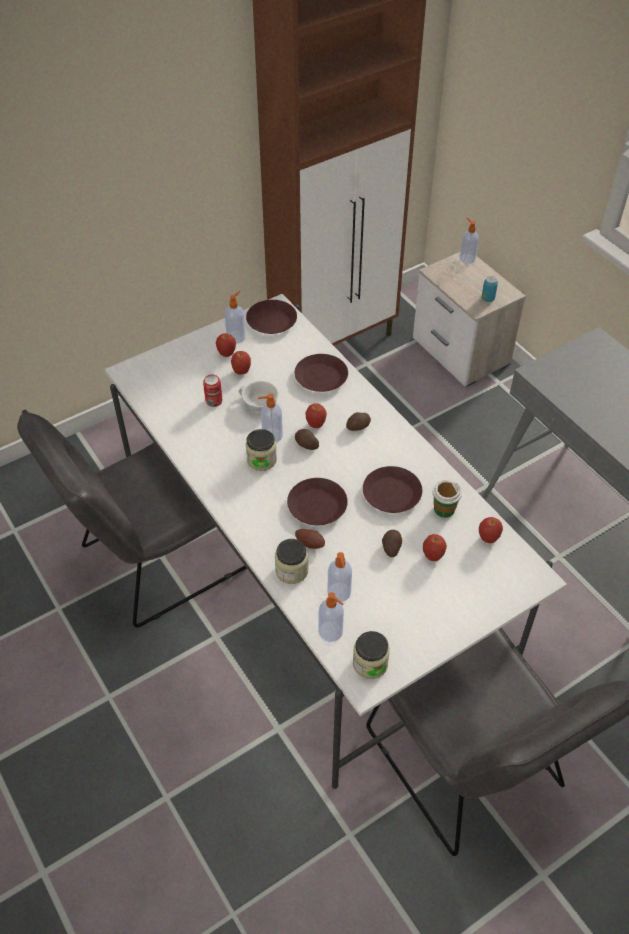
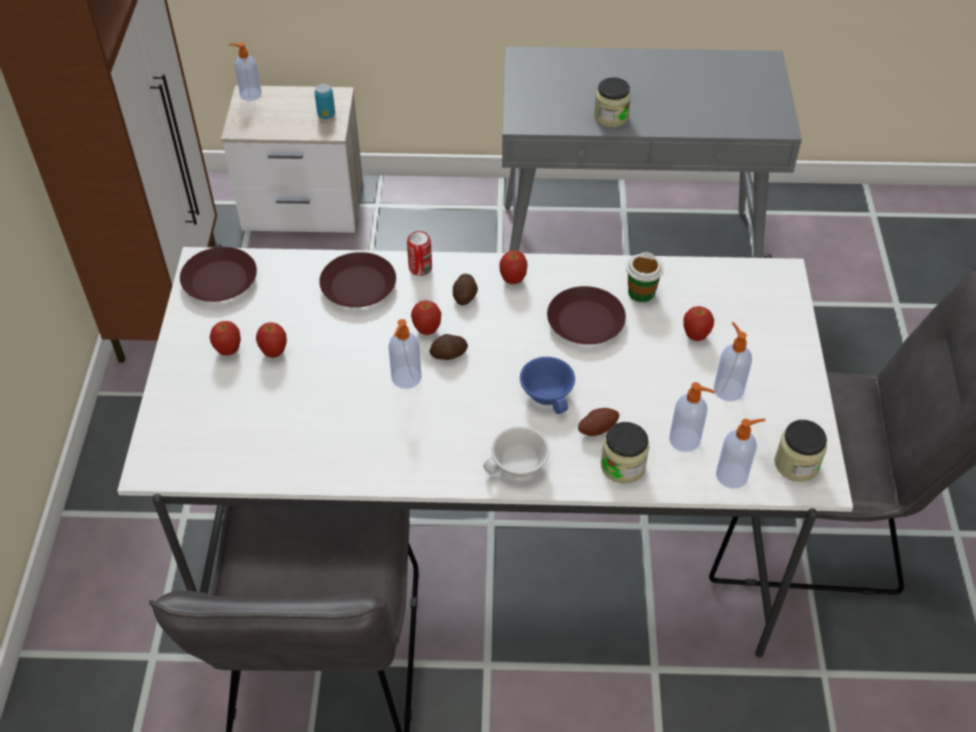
camera: 55 degrees left, 0 degrees up
(214, 401) = (295, 404): can -> can (420, 268)
(236, 337) = (209, 326): soap dispenser -> soap dispenser (727, 389)
(258, 405) = (345, 364): white cup -> white cup (518, 466)
(261, 460) = (435, 407): jar -> jar (611, 117)
(318, 506) = (549, 393): brown plate -> blue cup
(391, 547) = (657, 362): potato -> none
(488, 538) = (706, 281): apple -> apple (513, 280)

